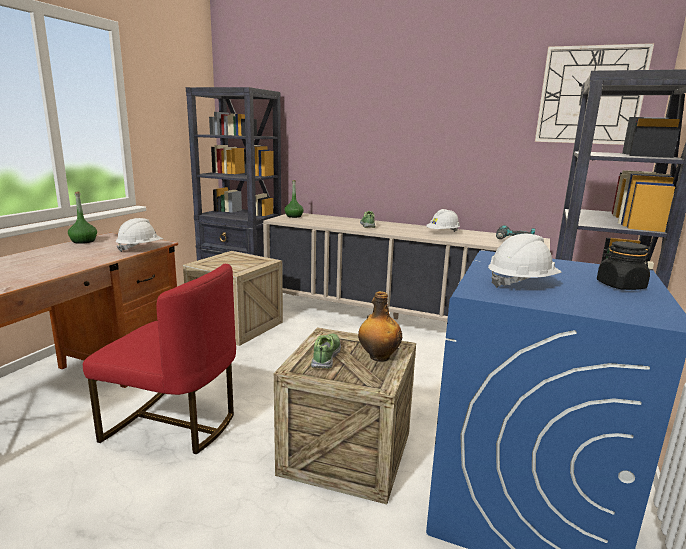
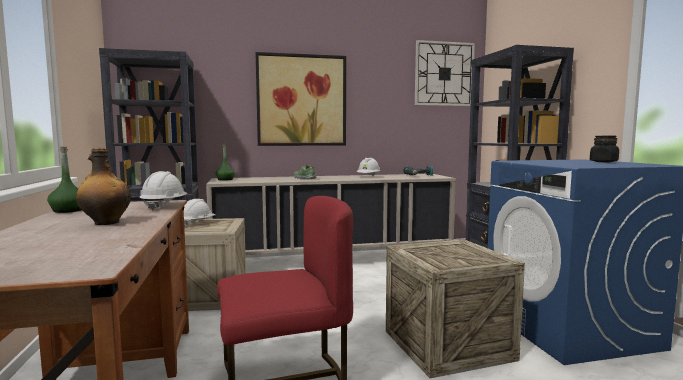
camera: 35 degrees left, 10 degrees down
(326, 356) = (438, 257): shoe -> none
(378, 357) = (466, 249): bottle -> bottle (105, 223)
(385, 133) = (301, 100): none -> picture
(521, 283) = (574, 164): white hard hat -> white hard hat (197, 223)

